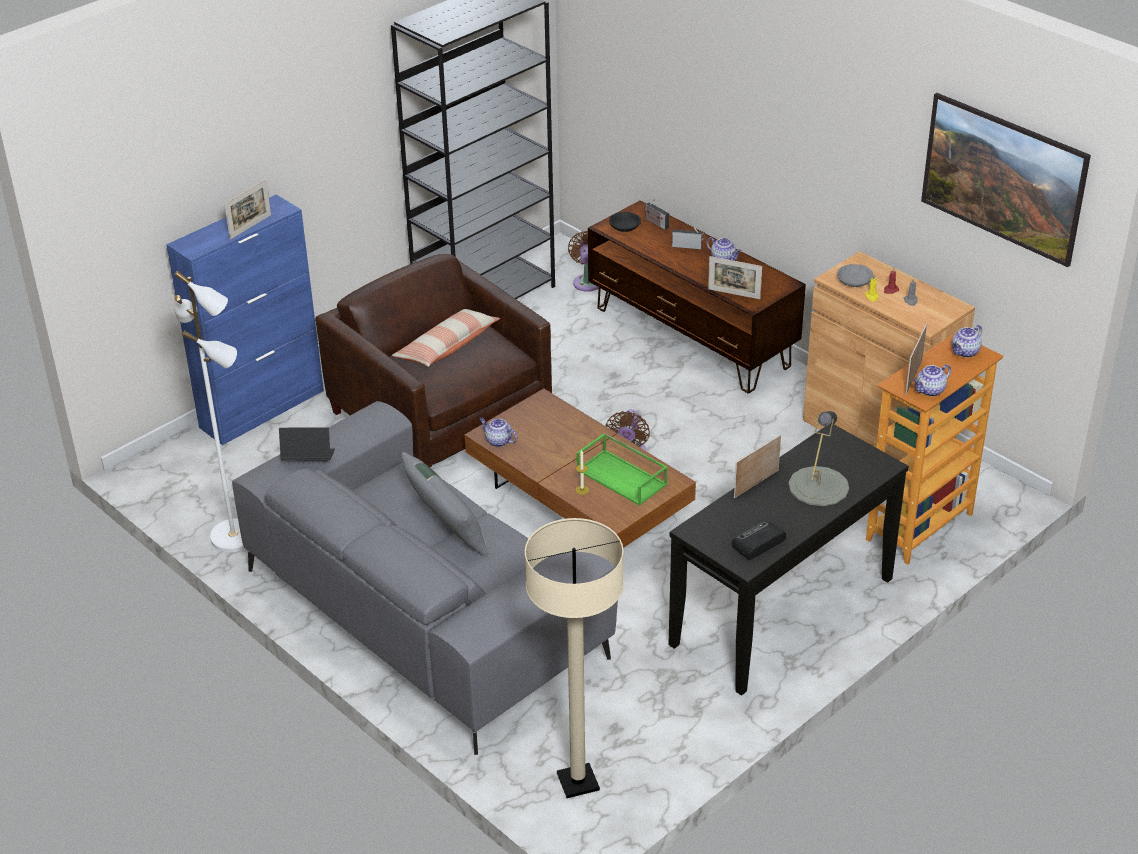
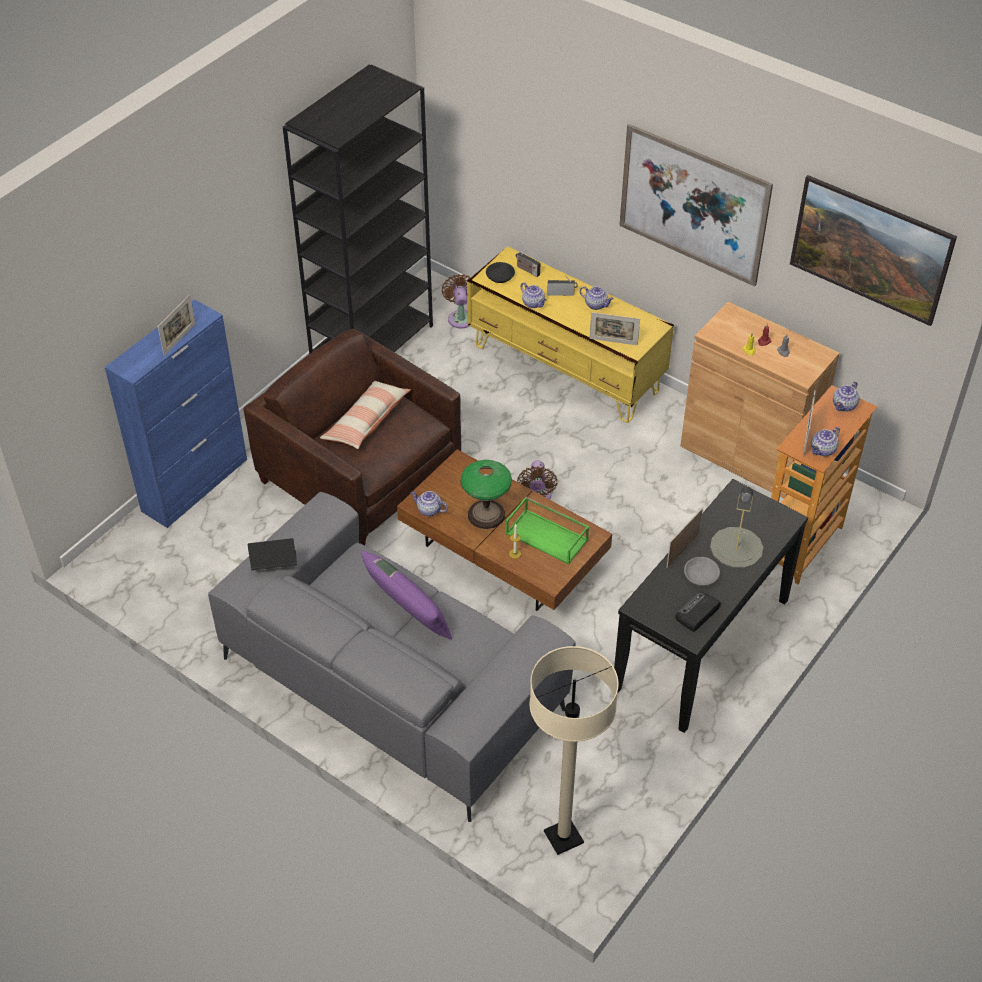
camera: 10 degrees left, 10 degrees up
(235, 536) = (202, 623): white floor lamp -> none
(446, 526) = (407, 611): grey pillow -> purple pillow
(559, 451) = (486, 515): none -> table lamp
(655, 253) = (533, 303): none -> teapot
(691, 337) = (566, 368): brown tv stand -> yellow tv stand
(823, 138) = (693, 205): none -> picture
(854, 280) = (730, 334): grey bowl -> grey bowl (701, 575)

